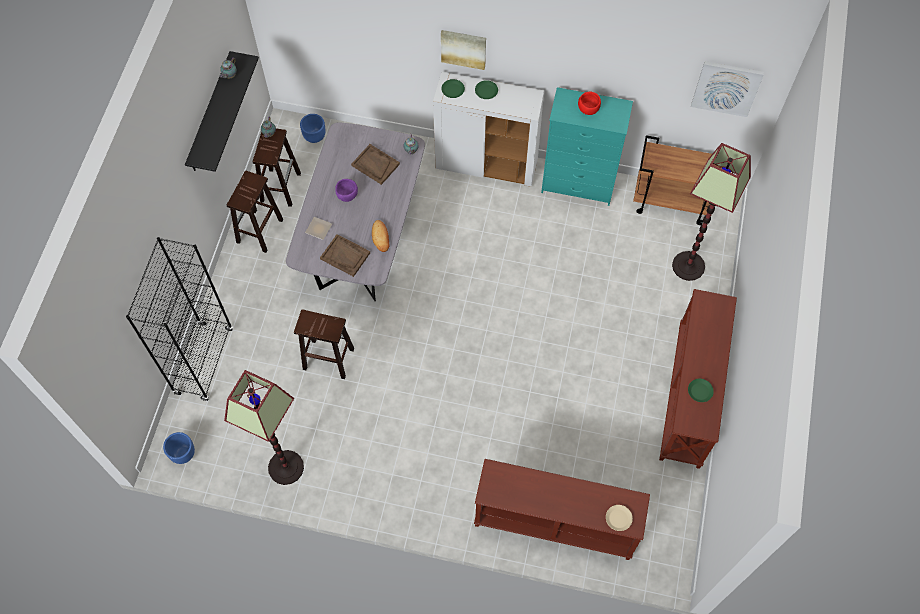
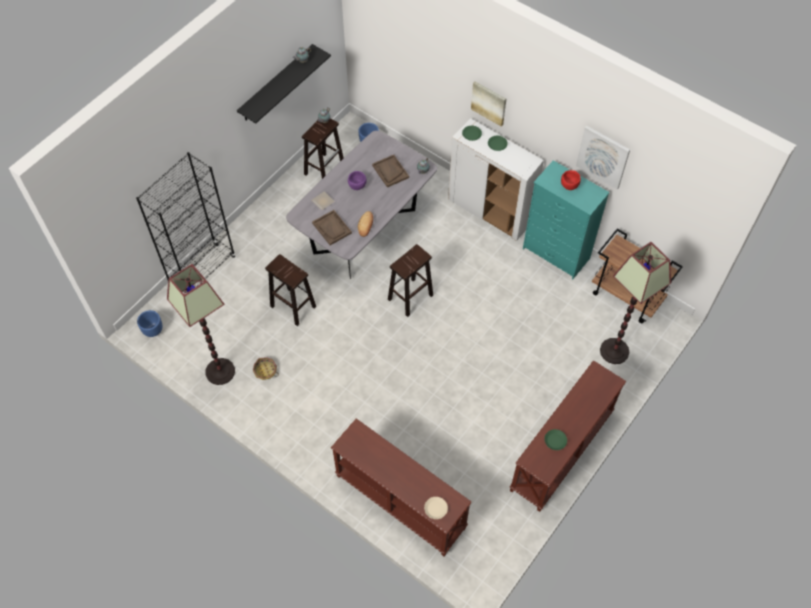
camera: 25 degrees right, 5 degrees down
(259, 231) = (292, 195): brown stool -> brown stool (410, 298)
(336, 445) = (265, 371): none -> basket
(726, 88) = (684, 205): picture -> picture (603, 157)

